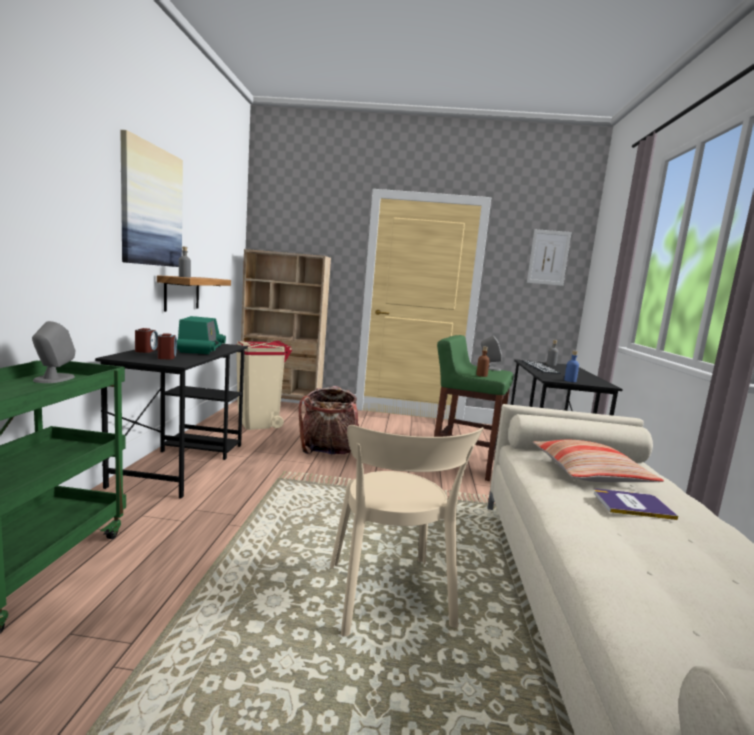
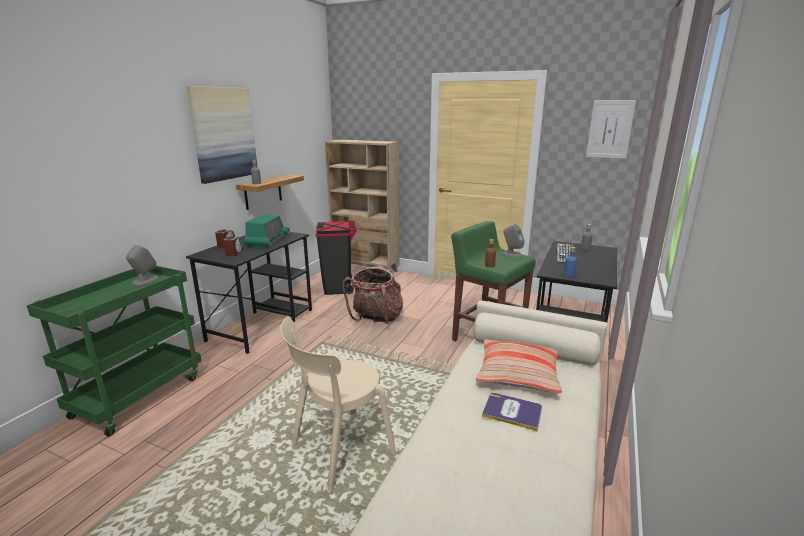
camera: 20 degrees right, 10 degrees up
(259, 422) = (338, 287): beige trash can -> black trash can
(390, 599) = (338, 450): beige chair -> beige chair turned 45 degrees clockwise

